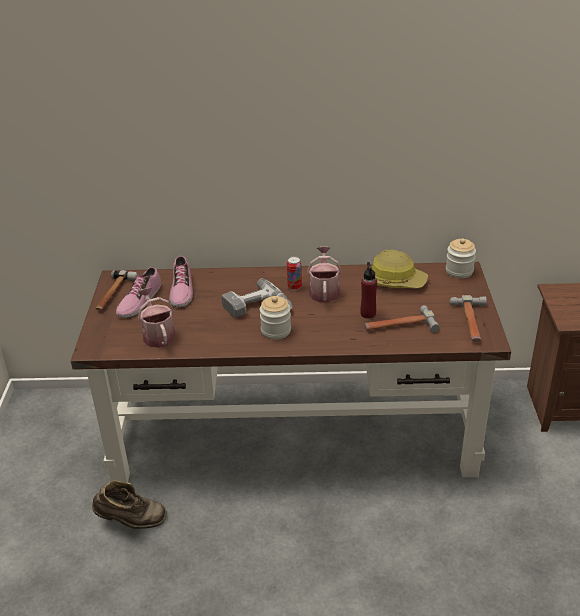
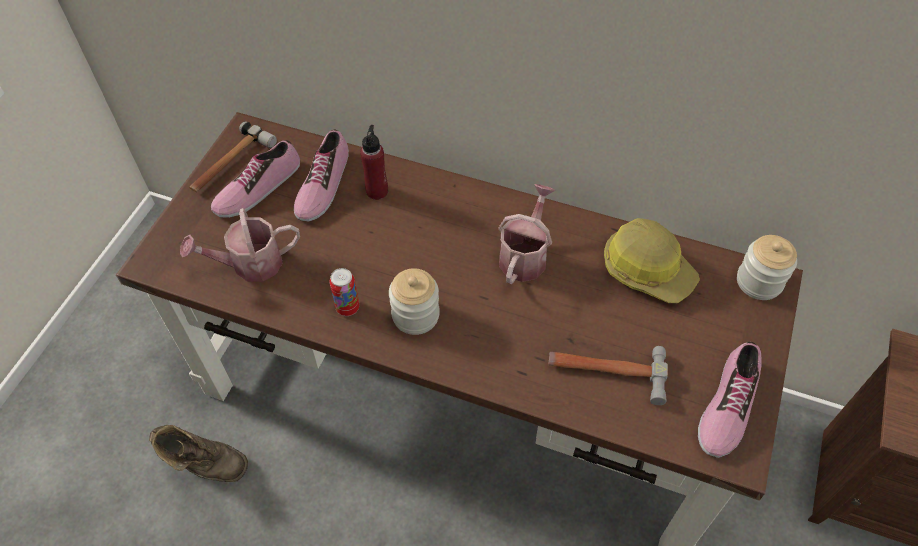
camera: 20 degrees right, 20 degrees up
(158, 334) = (250, 264): watering can -> watering can turned 105 degrees counterclockwise
(258, 308) = (411, 259): power drill -> none
(294, 287) = (485, 232): can -> can (347, 307)
(368, 314) = (569, 327): red bottle -> red bottle (377, 191)
(471, 322) = (726, 405): hammer -> shoe

